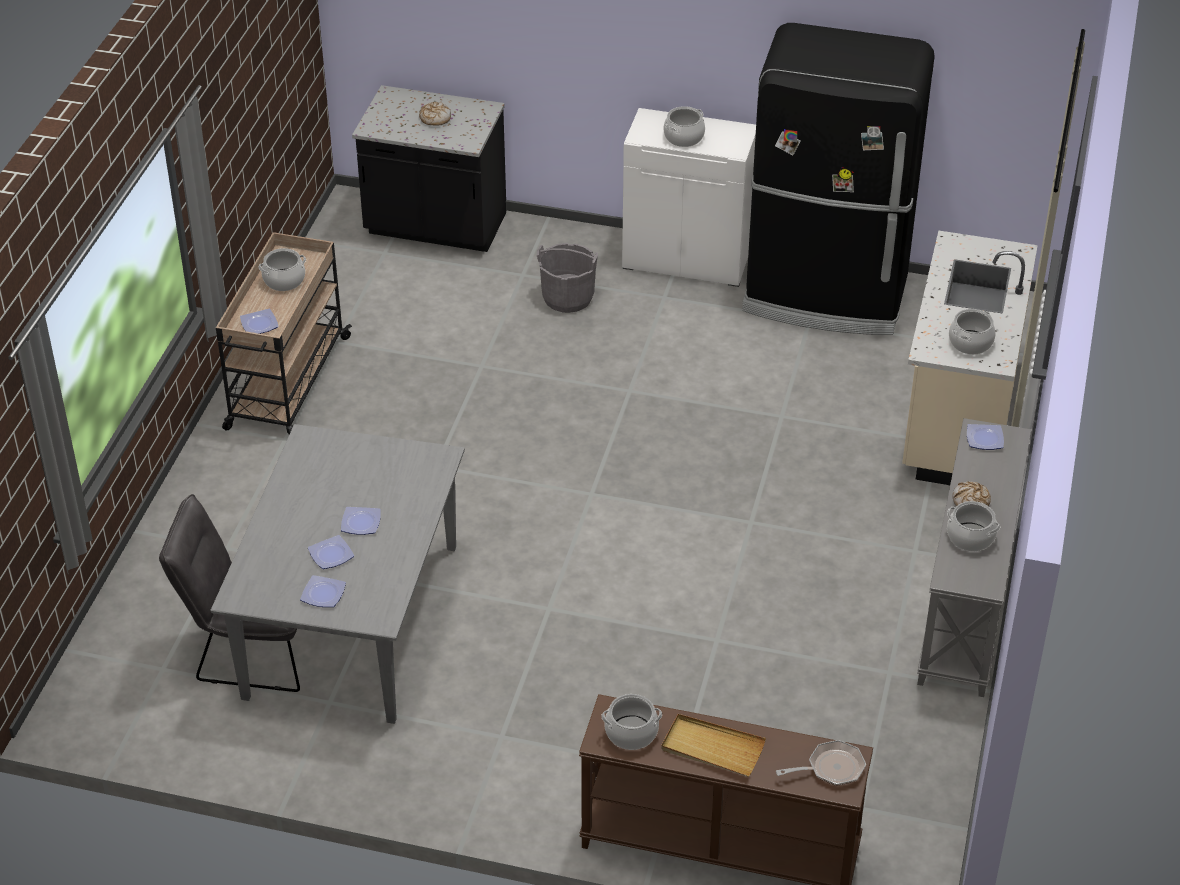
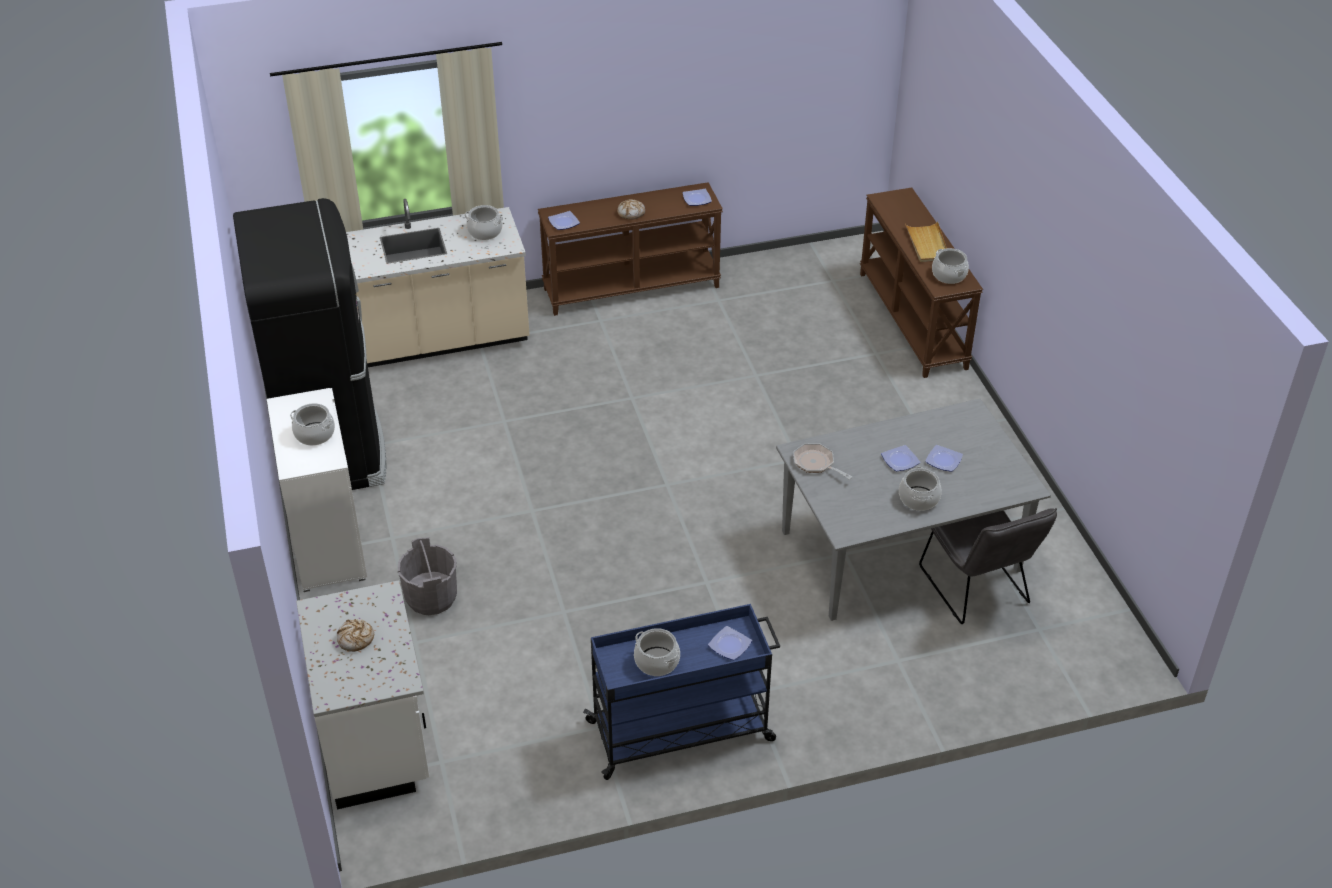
camera: 120 degrees left, 0 degrees up
(287, 384) = (682, 731): beige cart -> blue cart
(323, 593) = (980, 447): plate -> plate (696, 199)
(435, 228) = (376, 742): black counter -> white counter
(831, 768) = (896, 202): frying pan -> frying pan (816, 463)
(968, 603) = (631, 287): grey console table -> brown console table
(970, 537) = (664, 205): cooking pot -> cooking pot (919, 499)

